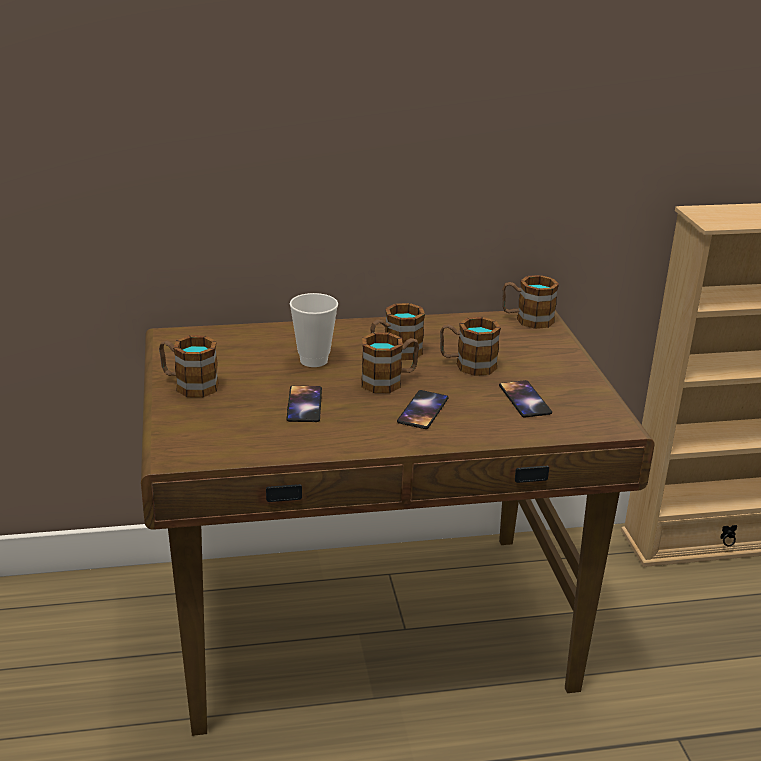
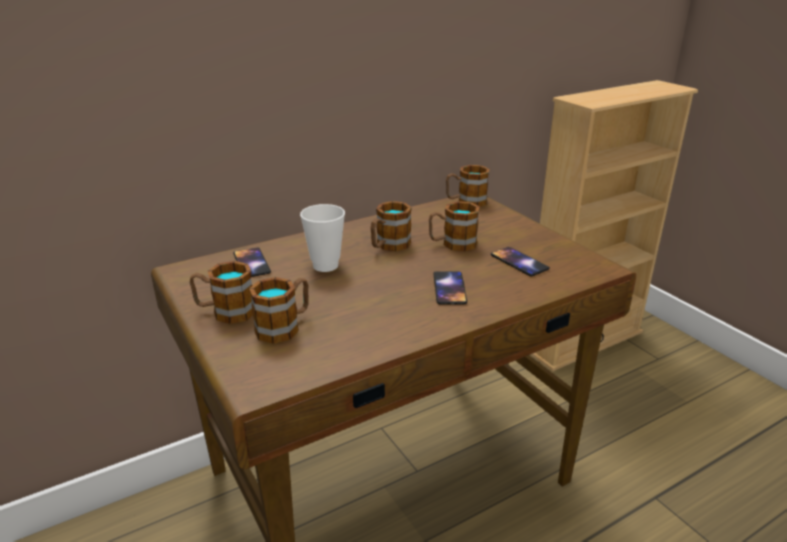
camera: 20 degrees left, 0 degrees up
(304, 404) = (345, 306): phone -> phone (251, 263)
(389, 381) = (402, 270): mug -> mug (284, 326)

